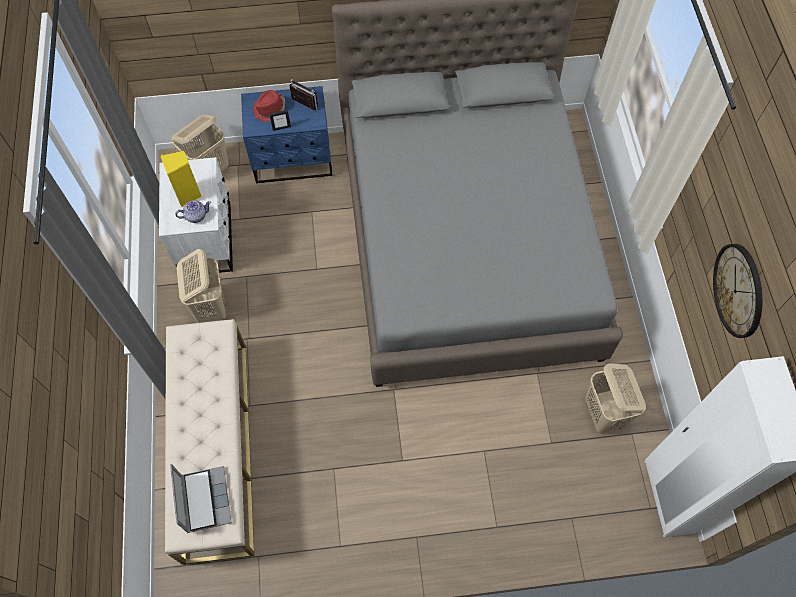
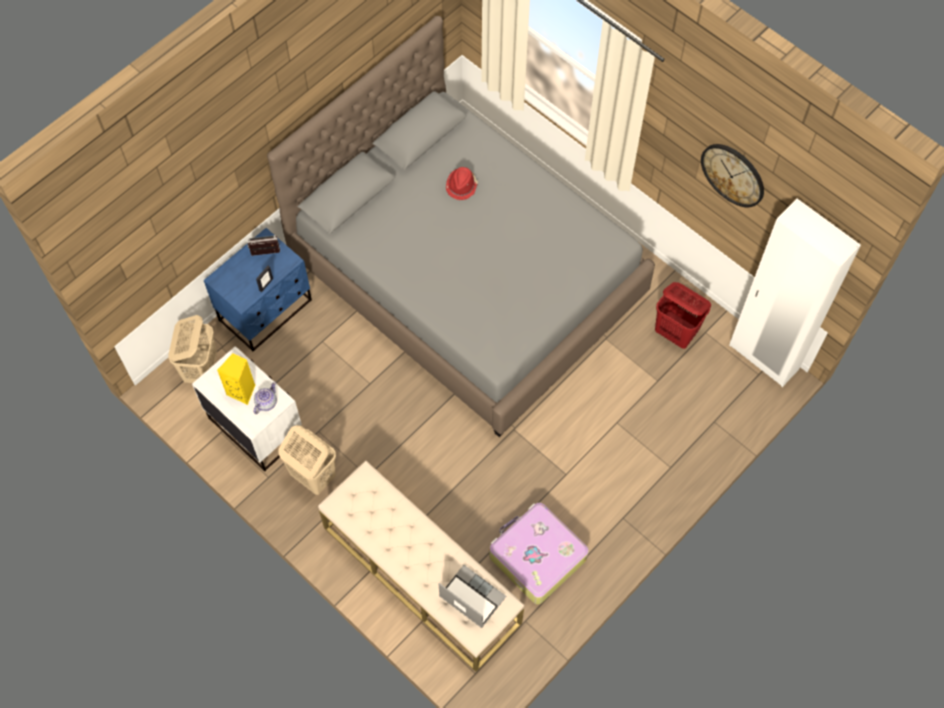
camera: 40 degrees left, 0 degrees up
(270, 109) = (241, 276): red hat -> red hat (461, 186)
(316, 510) = (536, 557): none -> suitcase
(603, 415) = (676, 333): beige laundry basket -> red laundry basket

